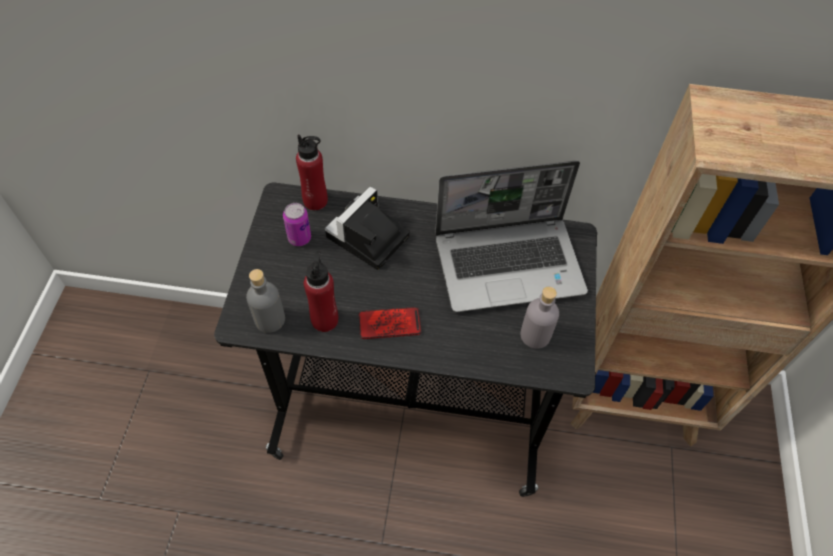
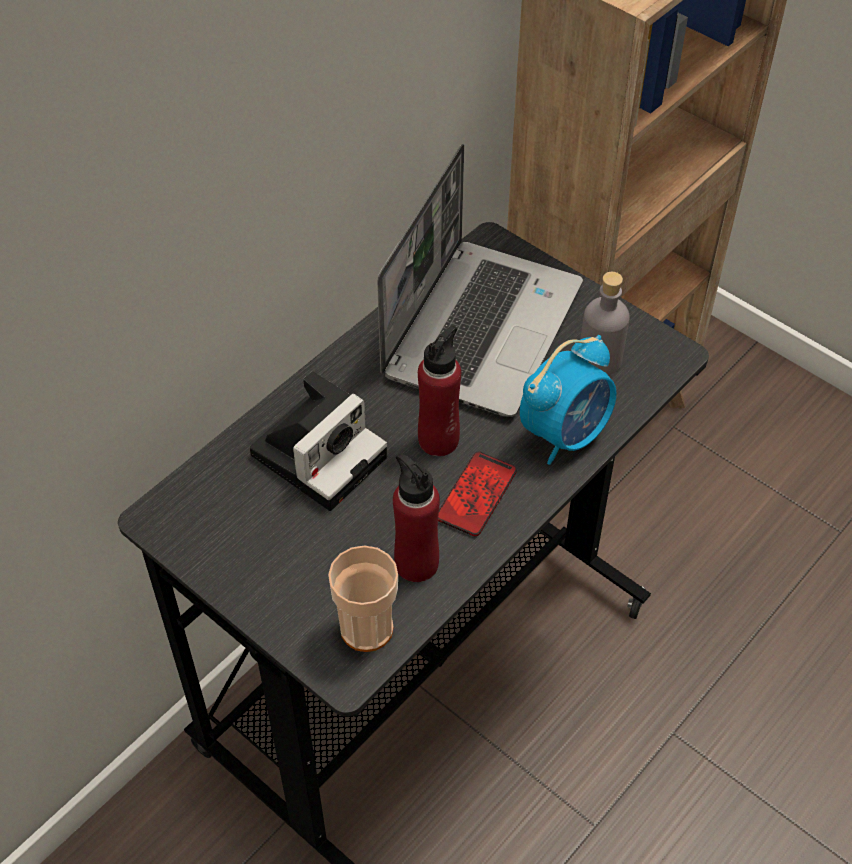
camera: 55 degrees left, 5 degrees down
(269, 319) = (366, 628): grey bottle -> cup
(299, 238) = (254, 528): can -> none
(315, 201) = (203, 478): red bottle -> red bottle (438, 440)
(366, 239) = (321, 452): camera -> camera turned 120 degrees counterclockwise
(465, 345) = (565, 434): none -> alarm clock

